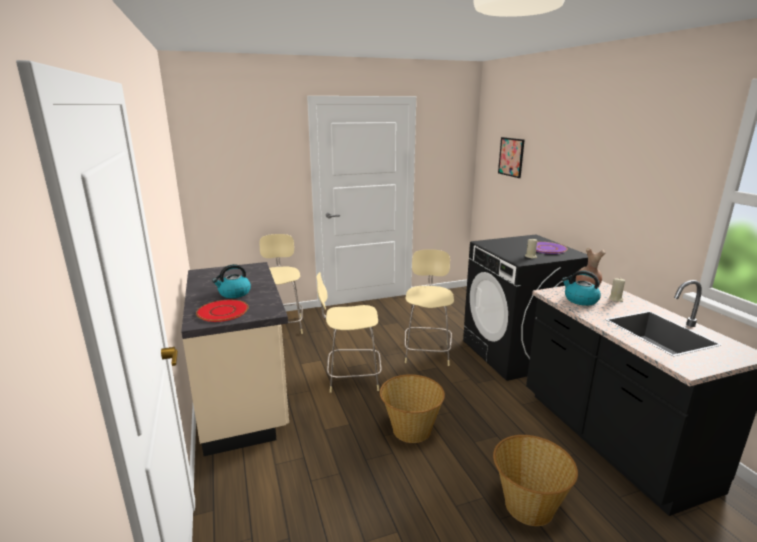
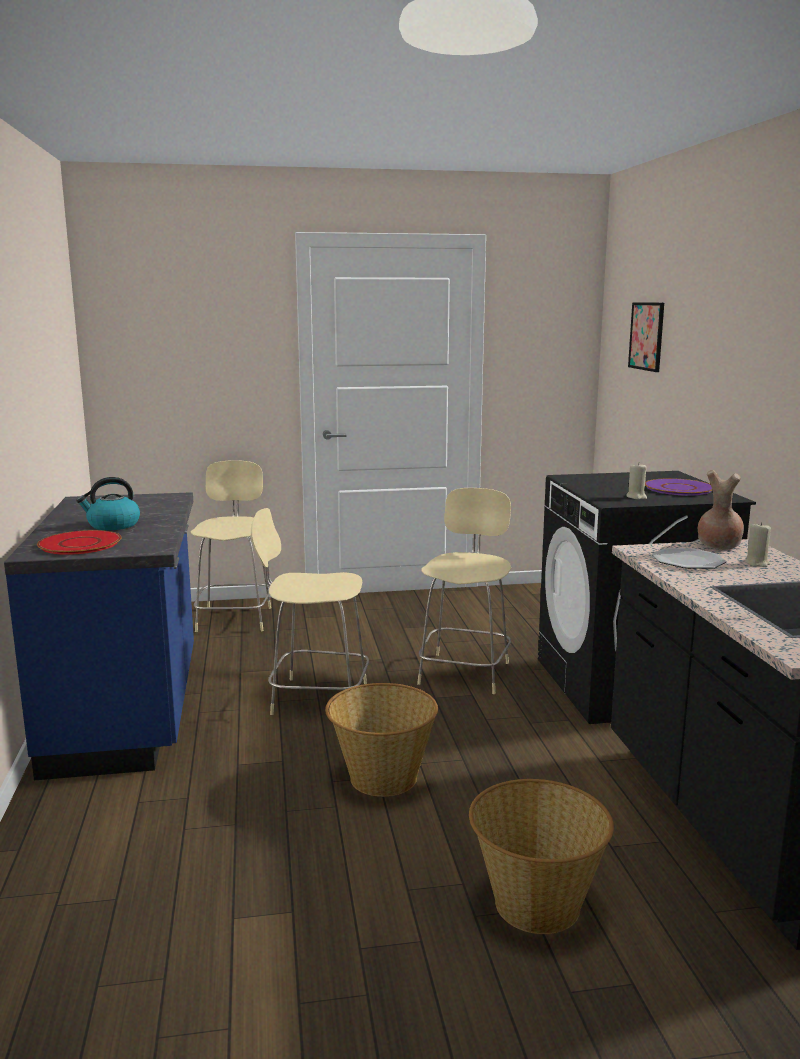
camera: 10 degrees right, 5 degrees down
(244, 399) = (129, 712): beige counter -> blue counter
(580, 300) = (688, 561): kettle -> plate

